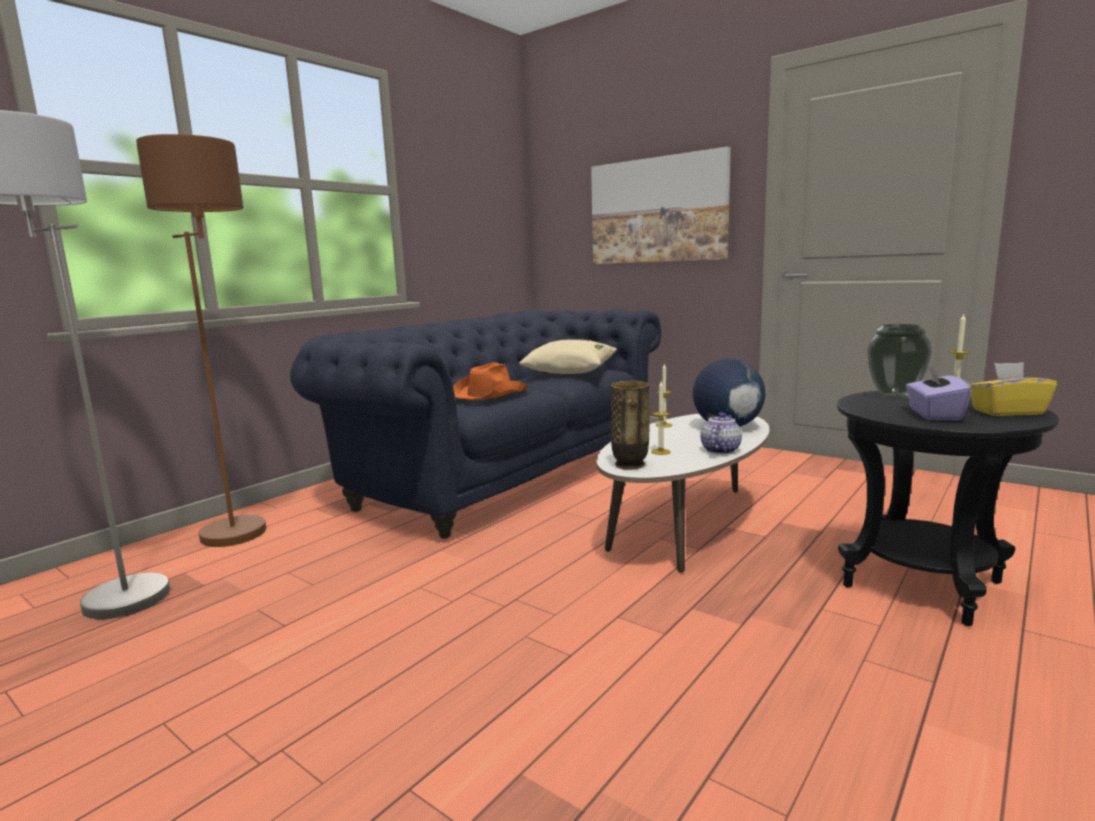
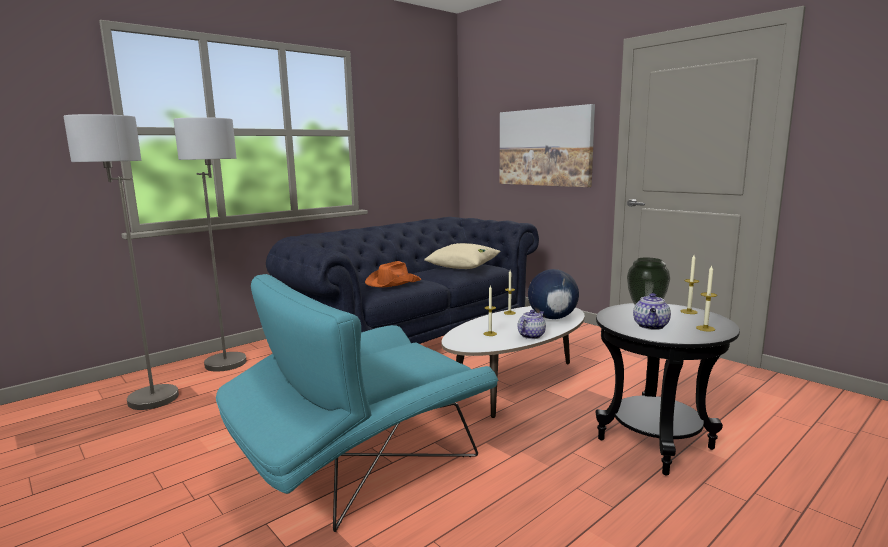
camera: 10 degrees right, 0 degrees up
(243, 538) = (230, 367): brown floor lamp -> grey floor lamp
(519, 665) = (358, 464): none -> turquoise armchair
(630, 465) = (462, 342): vase -> none
(933, 414) = (651, 326): purple tissue box -> teapot
(1007, 412) = (705, 328): yellow tissue box -> candle

